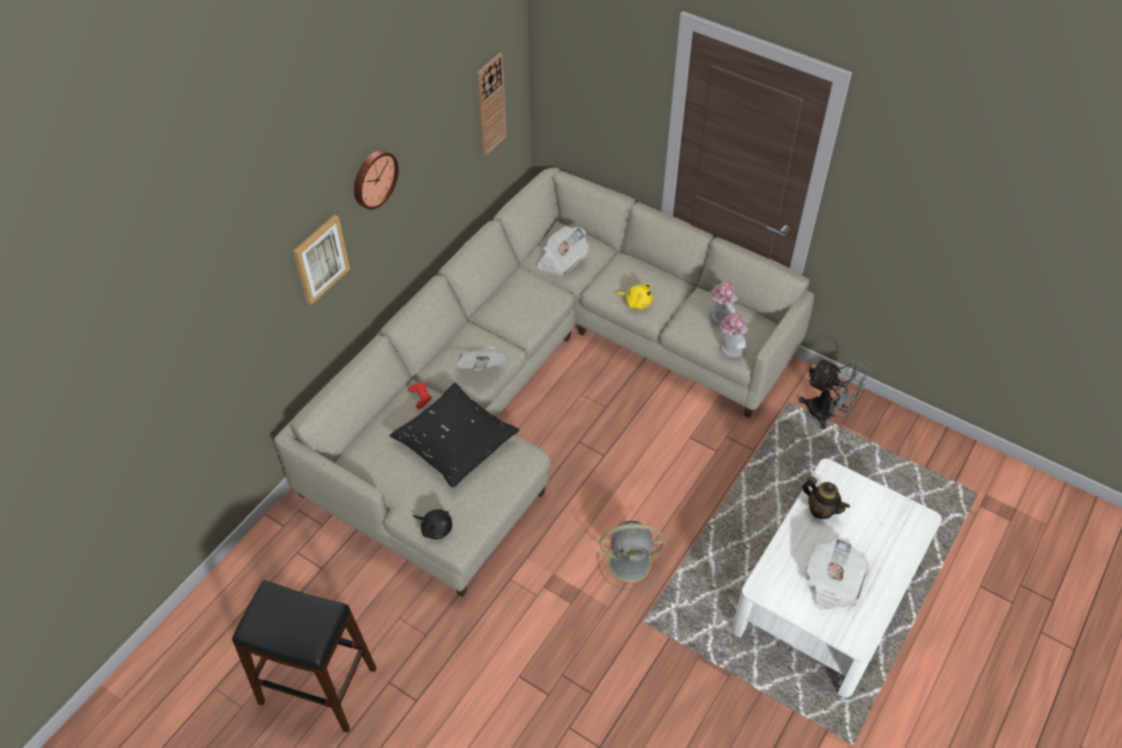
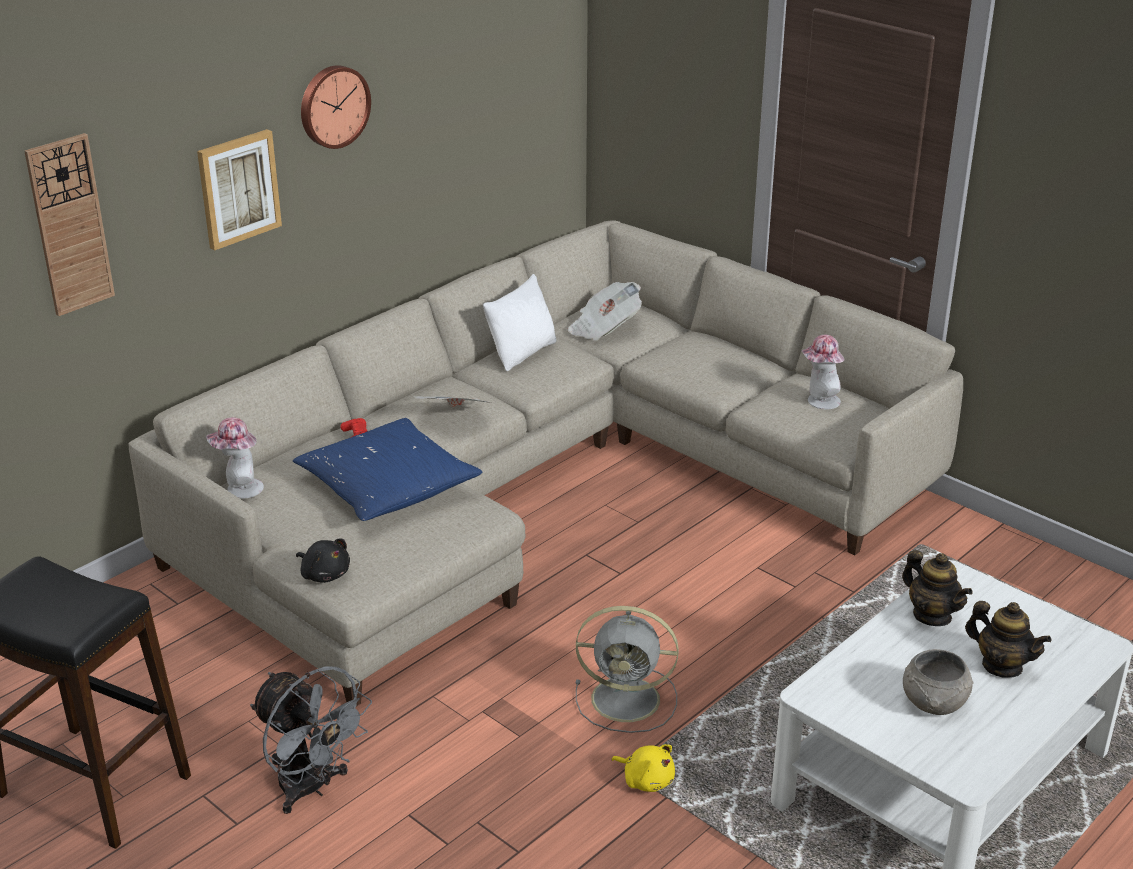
camera: 10 degrees right, 20 degrees down
(455, 442) = (388, 486): black pillow -> blue pillow
(491, 105) = (524, 91): wall clock -> wall clock (70, 225)
(512, 295) = (522, 353): none -> white pillow
(637, 302) = (700, 376): yellow plush toy -> yellow plush toy (646, 780)
(730, 349) = (826, 434): hat -> hat (240, 489)
(828, 413) = (980, 563): grey fan -> grey fan (312, 788)
(832, 584) = (933, 704): newspaper -> grey bowl
(867, 546) = (1001, 666): none -> teapot

